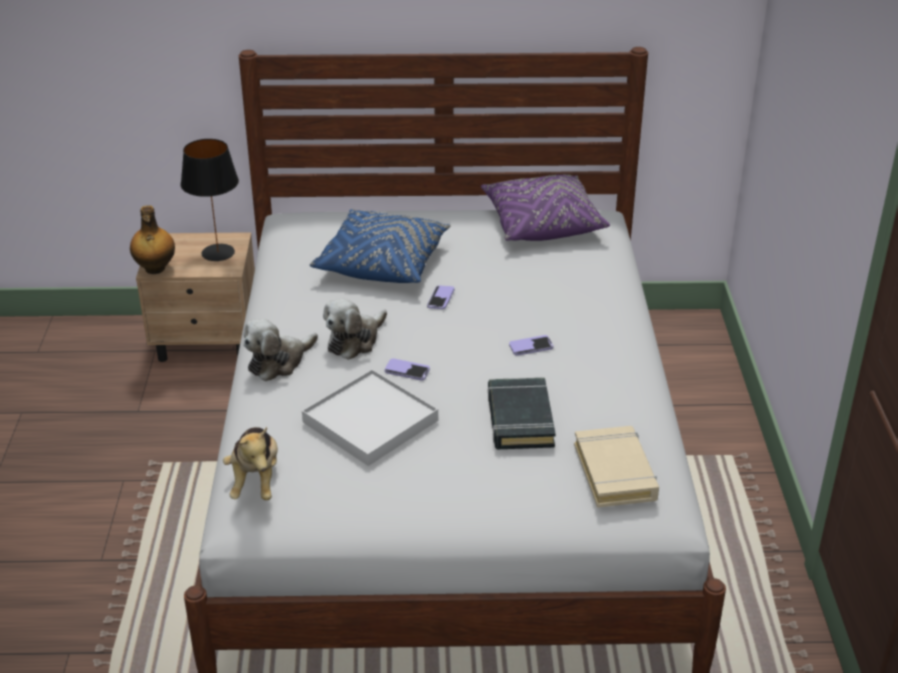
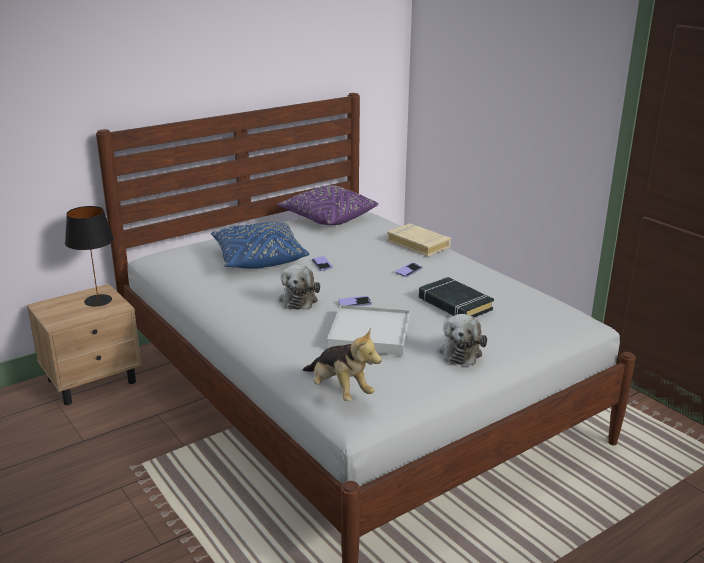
camera: 35 degrees left, 10 degrees down
(155, 269) = (58, 323): bottle -> none
(279, 362) = (262, 326): plush toy -> plush toy (460, 351)
(615, 472) = (539, 310): beige book -> beige book (418, 244)

